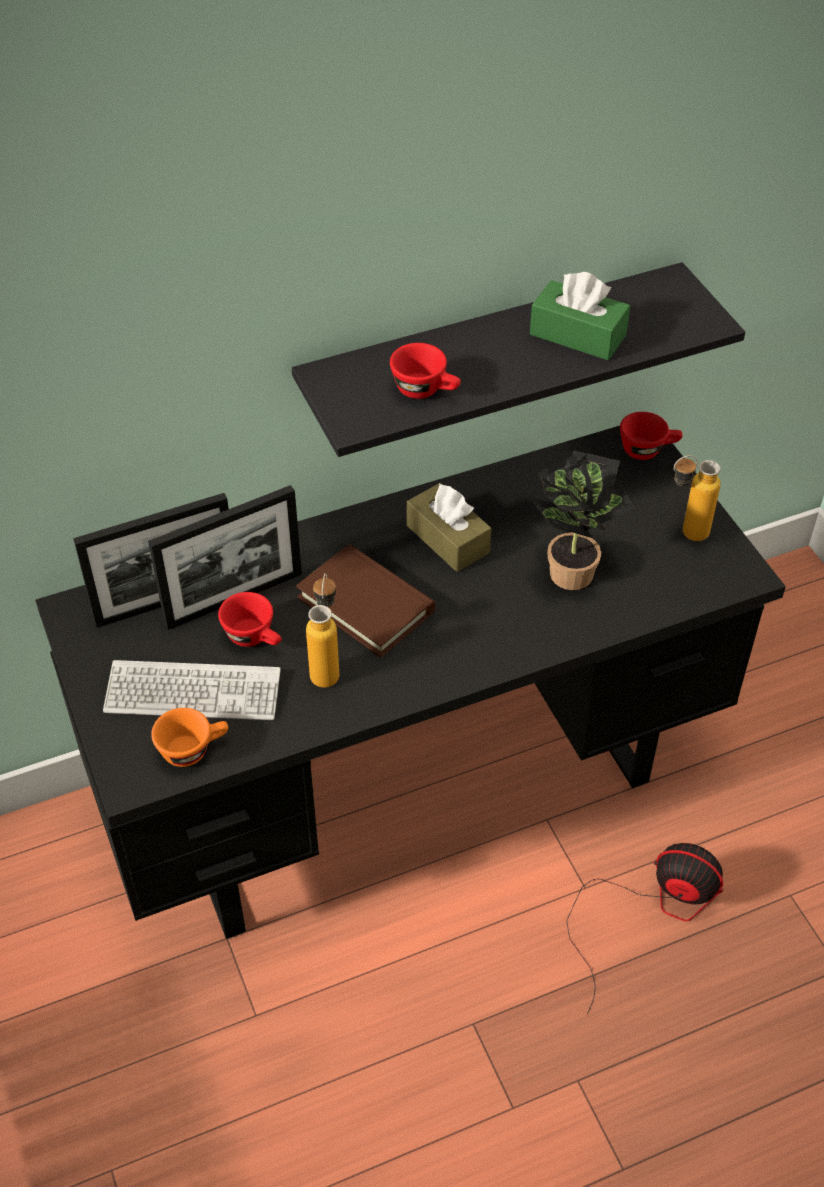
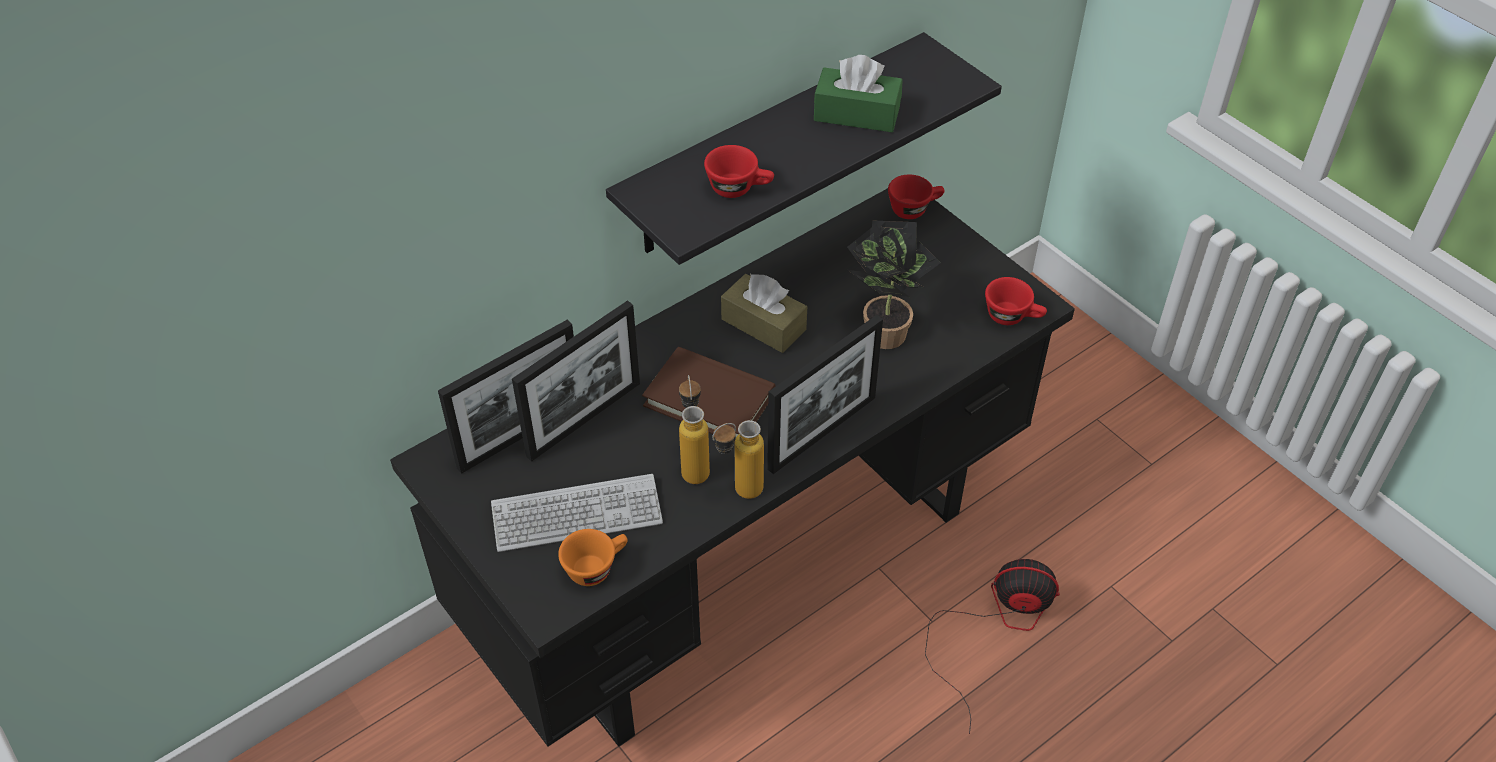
camera: 15 degrees left, 0 degrees up
(255, 637) = (617, 451): red cup -> red cup (1012, 316)
(468, 662) = (822, 433): none -> picture frame
(684, 534) = (972, 279): bottle -> bottle (738, 493)

